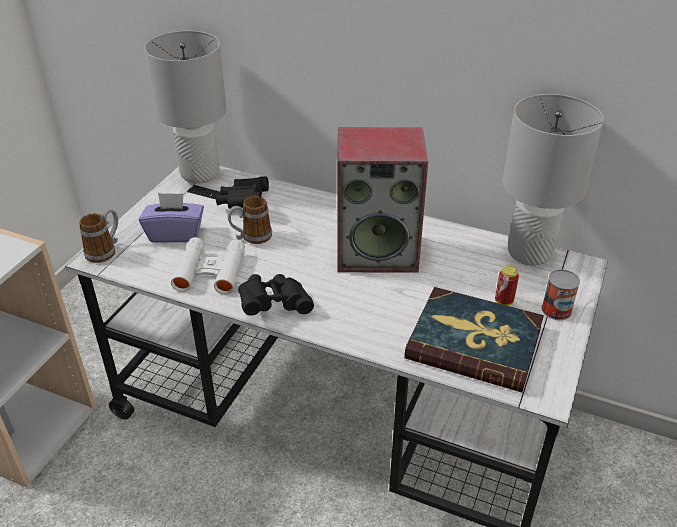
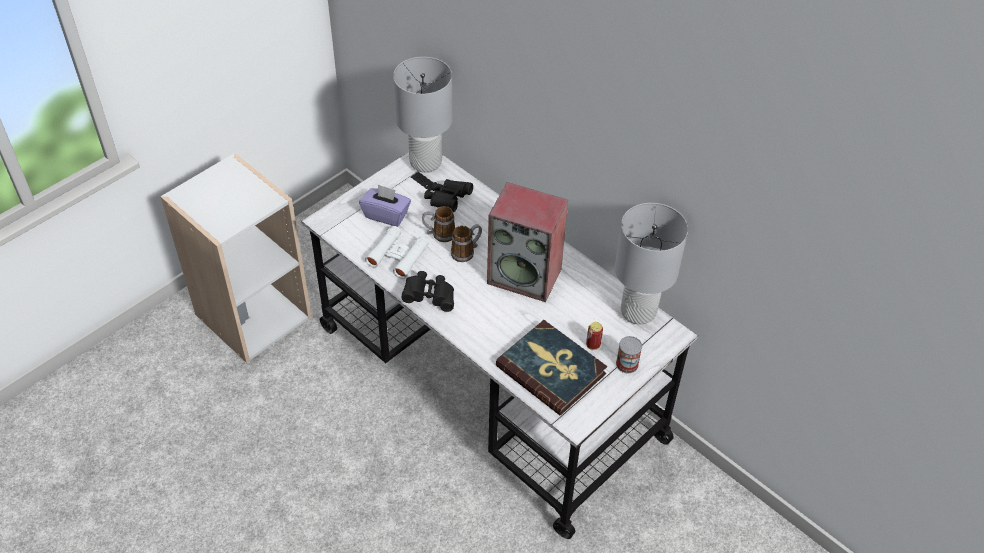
camera: 20 degrees right, 10 degrees up
(105, 250) = (332, 215): mug -> mug (466, 252)

